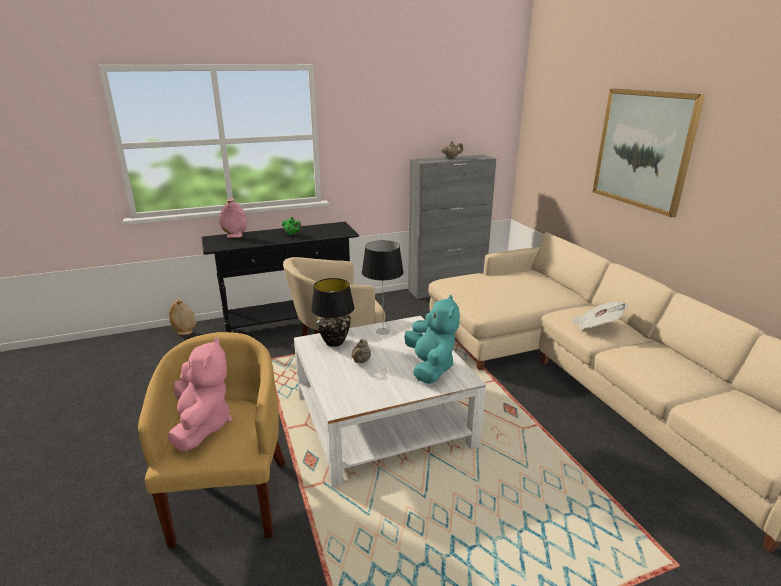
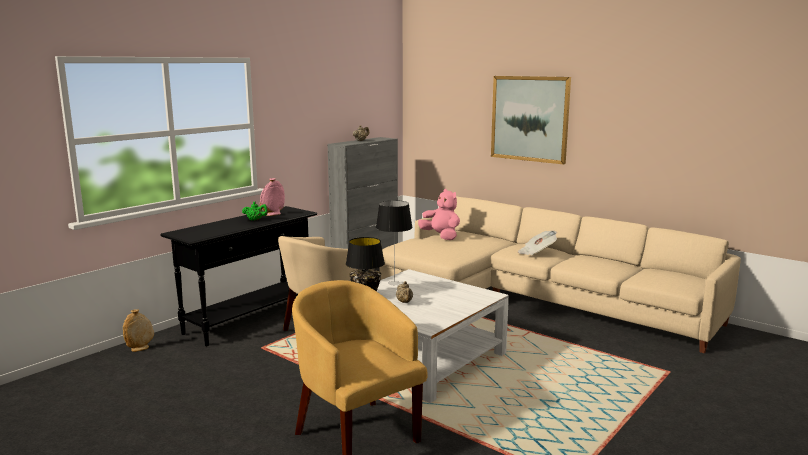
camera: 30 degrees left, 10 degrees down
(202, 426) = (349, 356): pink plush toy -> pink plush toy (441, 236)
(234, 236) = (198, 228): pink vase -> pink vase (273, 214)
(430, 367) = (460, 294): turquoise plush toy -> none

